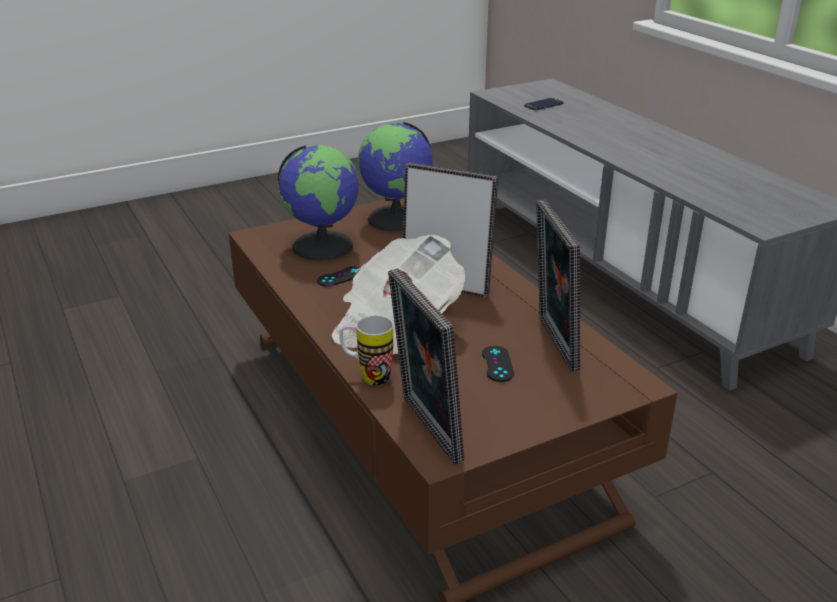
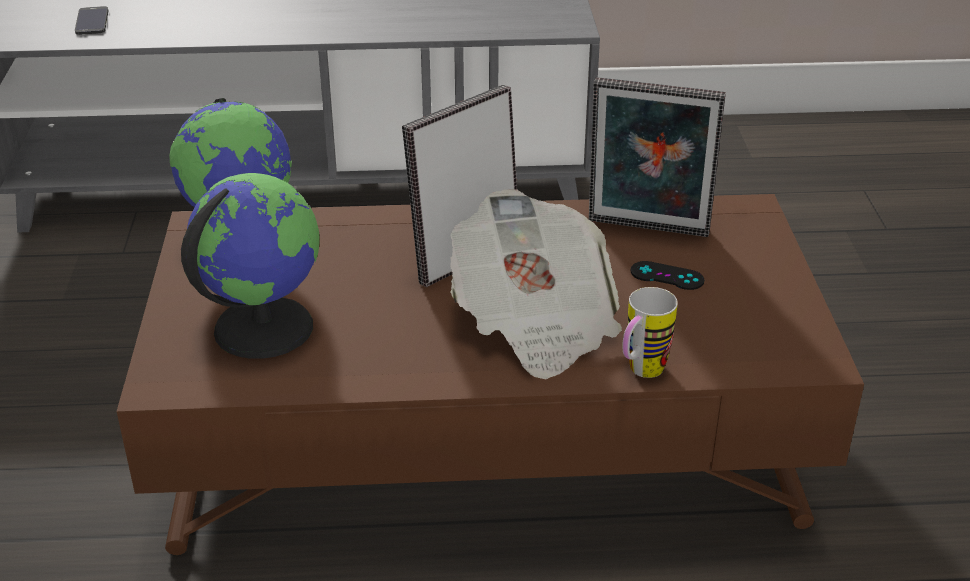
camera: 65 degrees left, 5 degrees up
(341, 276) = (372, 333): black game controller -> none
(425, 430) = (769, 359): picture frame -> none

